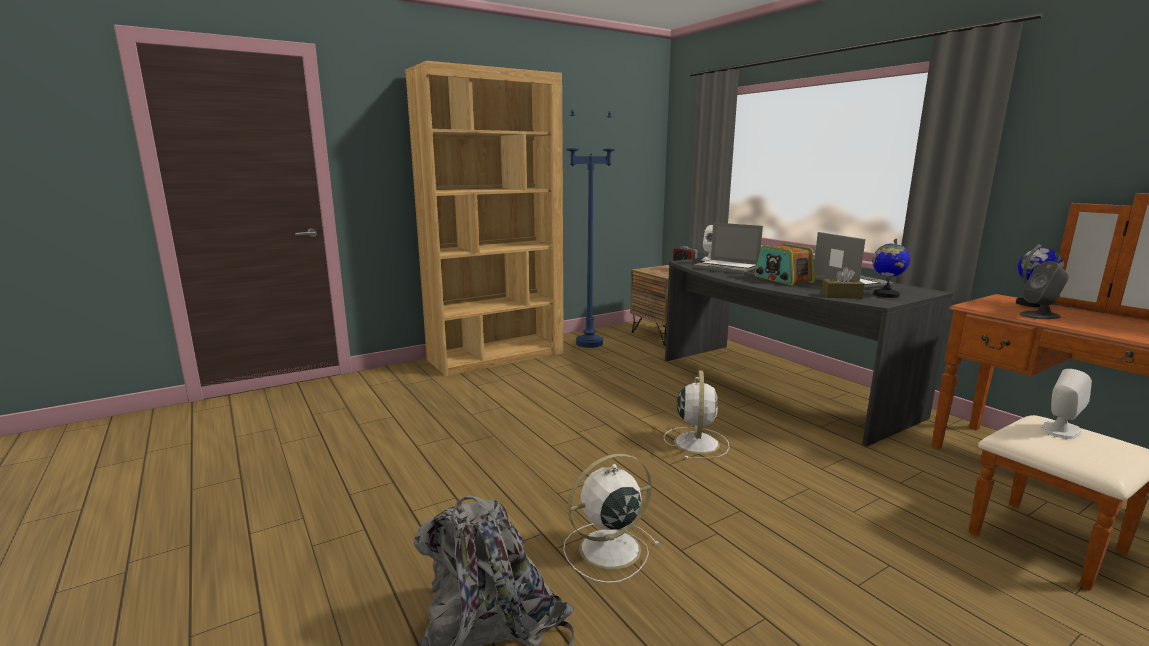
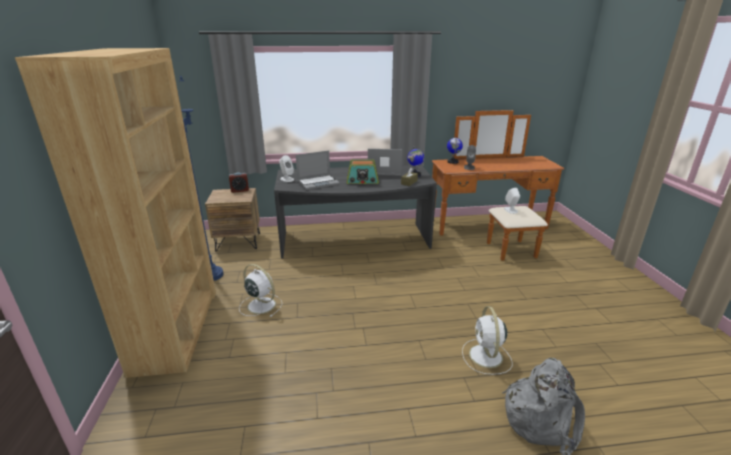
camera: 65 degrees left, 10 degrees up
(696, 442) = (398, 290): white fan -> white fan (260, 305)

